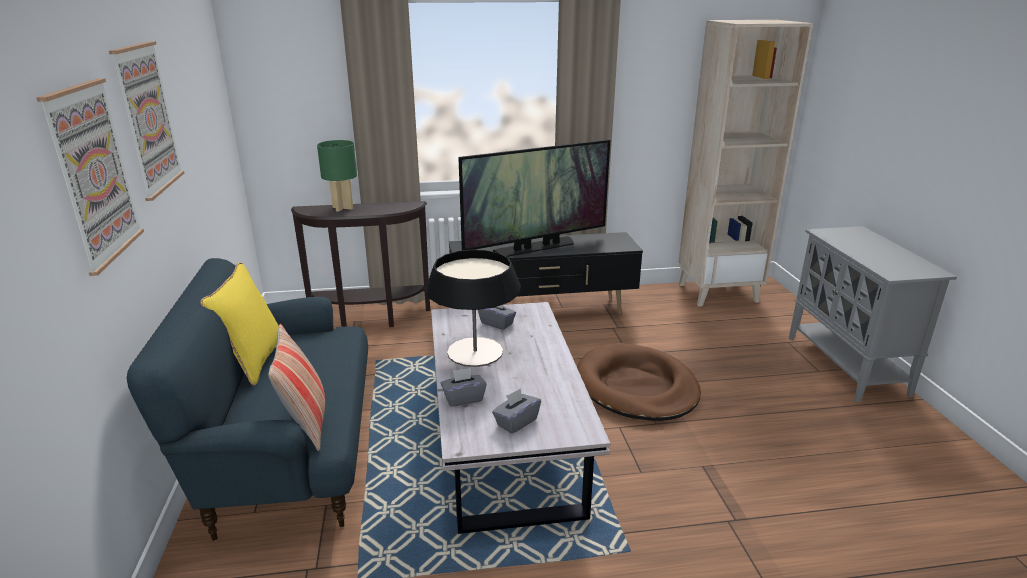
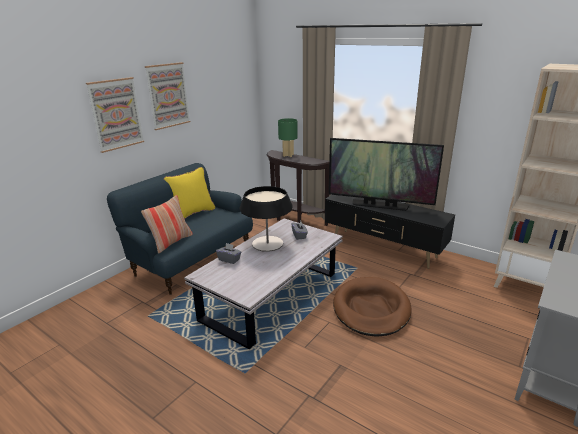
camera: 45 degrees right, 0 degrees up
(516, 422) = (230, 279): grey tissue box -> none

